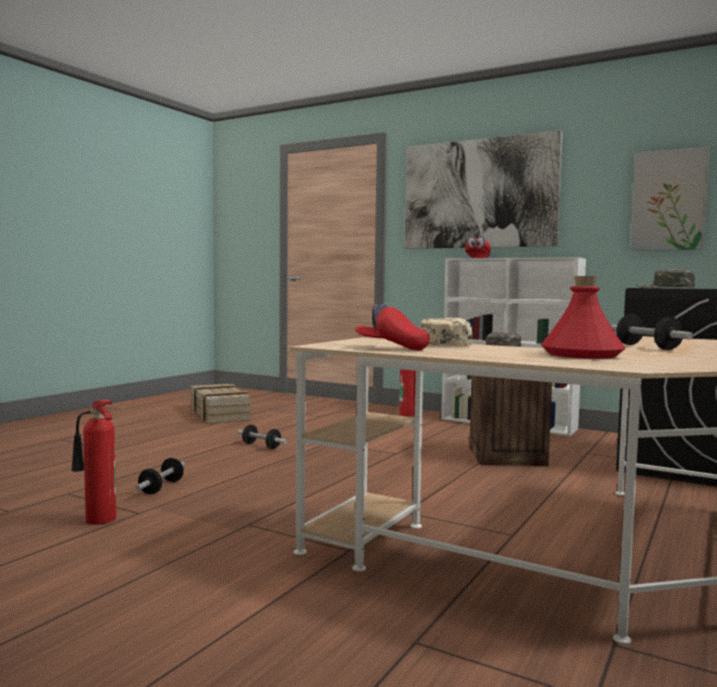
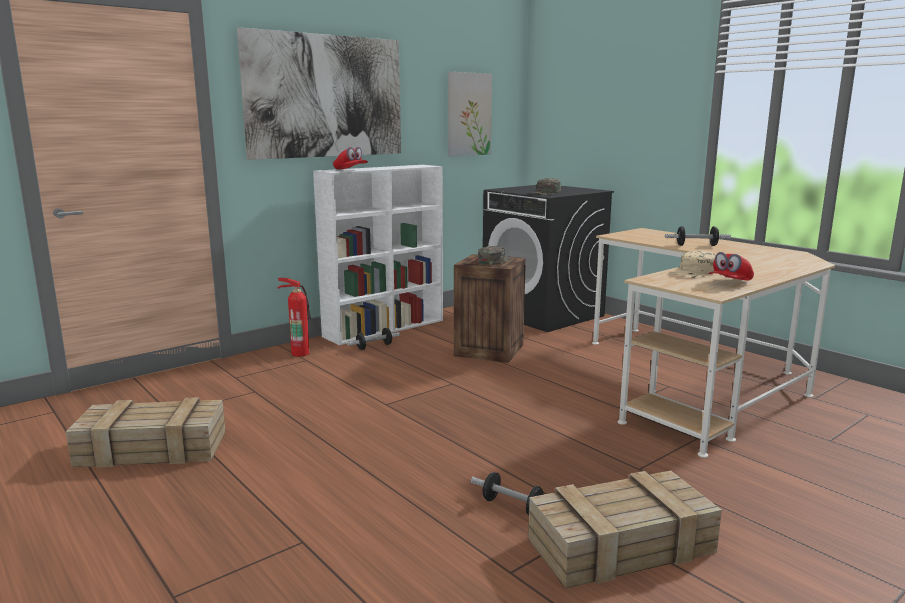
camera: 70 degrees left, 10 degrees up
(98, 521) = (619, 546): fire extinguisher -> crate
(261, 446) = (372, 438): dumbbell -> dumbbell (374, 347)
(582, 355) = (753, 260): red bottle -> none

